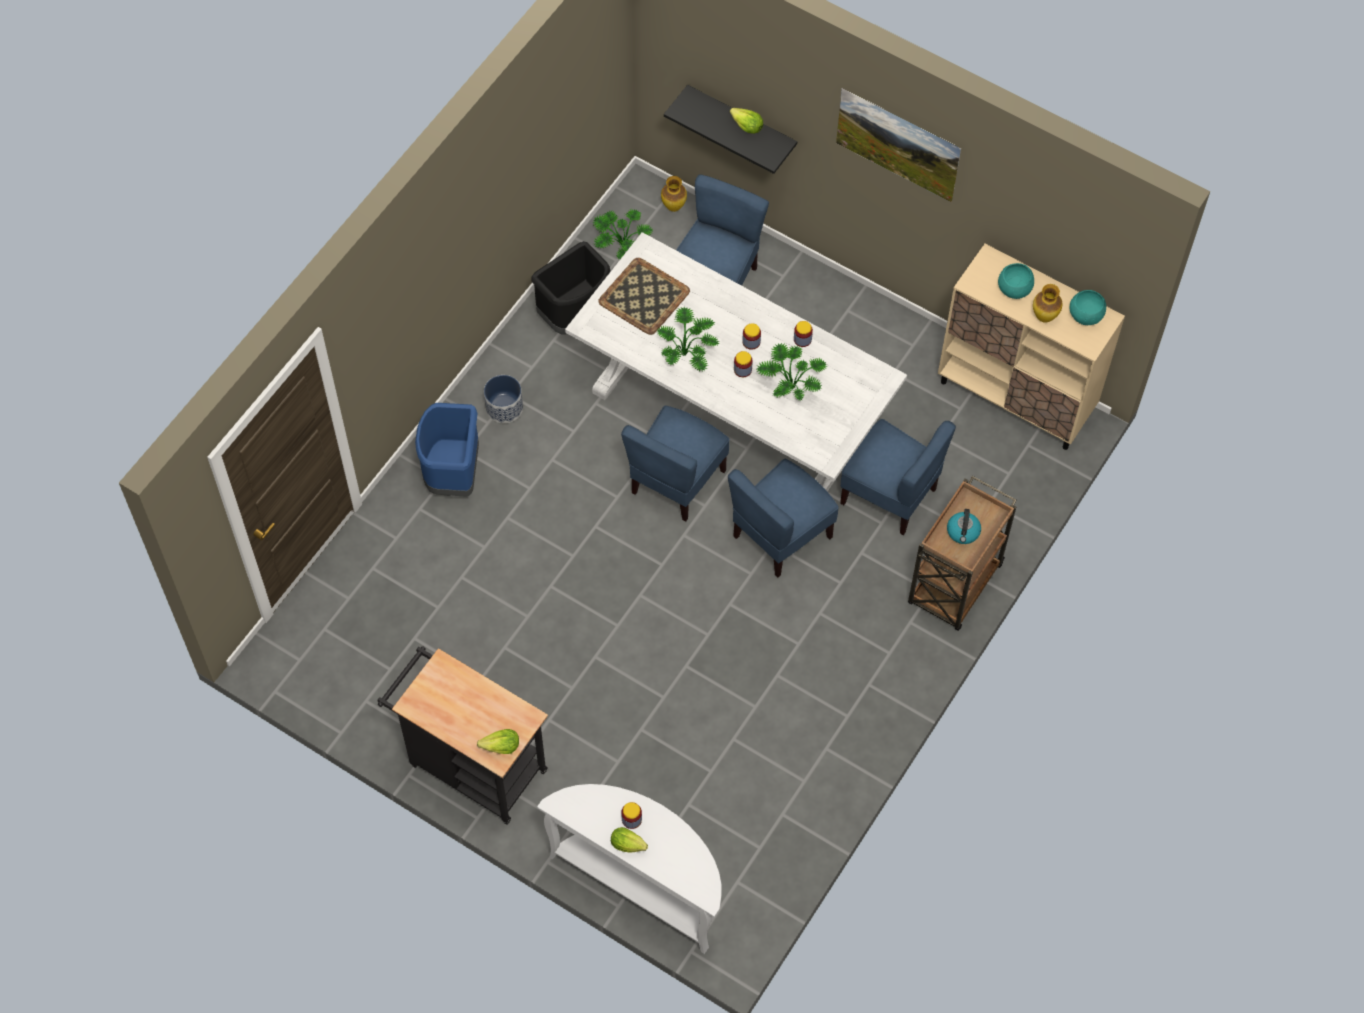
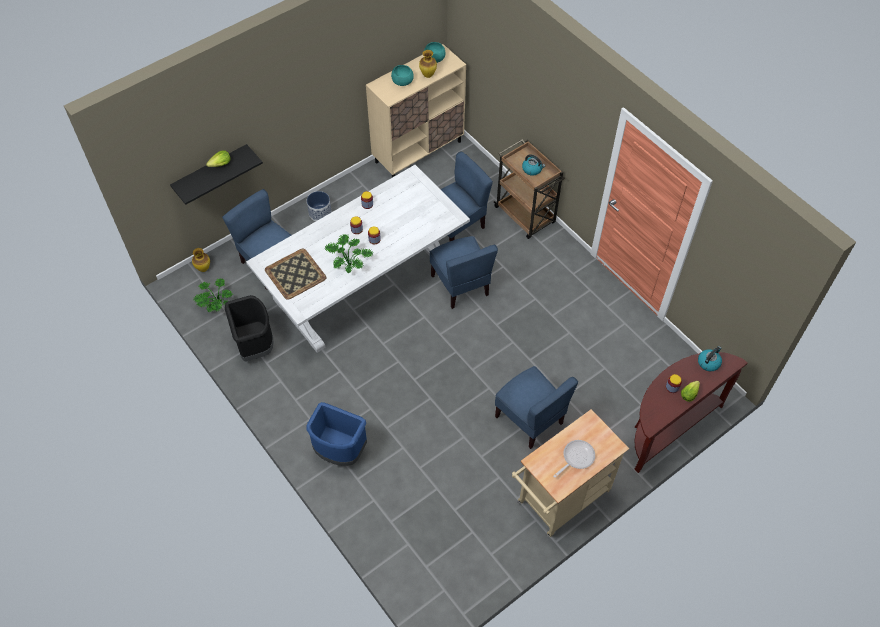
camera: 70 degrees left, 5 degrees down
(464, 714) = (576, 458): none -> frying pan
(471, 764) = (559, 500): black cart -> beige cart
(501, 747) = (607, 442): lettuce -> none
(504, 407) = (303, 405): planter -> planter (320, 213)
(642, 883) = (668, 426): white console table -> brown console table
(677, 481) = (401, 326): blue chair -> blue chair (530, 419)
(693, 861) = (708, 362): none -> kettle
(790, 385) = (396, 219): potted plant -> none
(895, 159) = (303, 88): picture -> none

